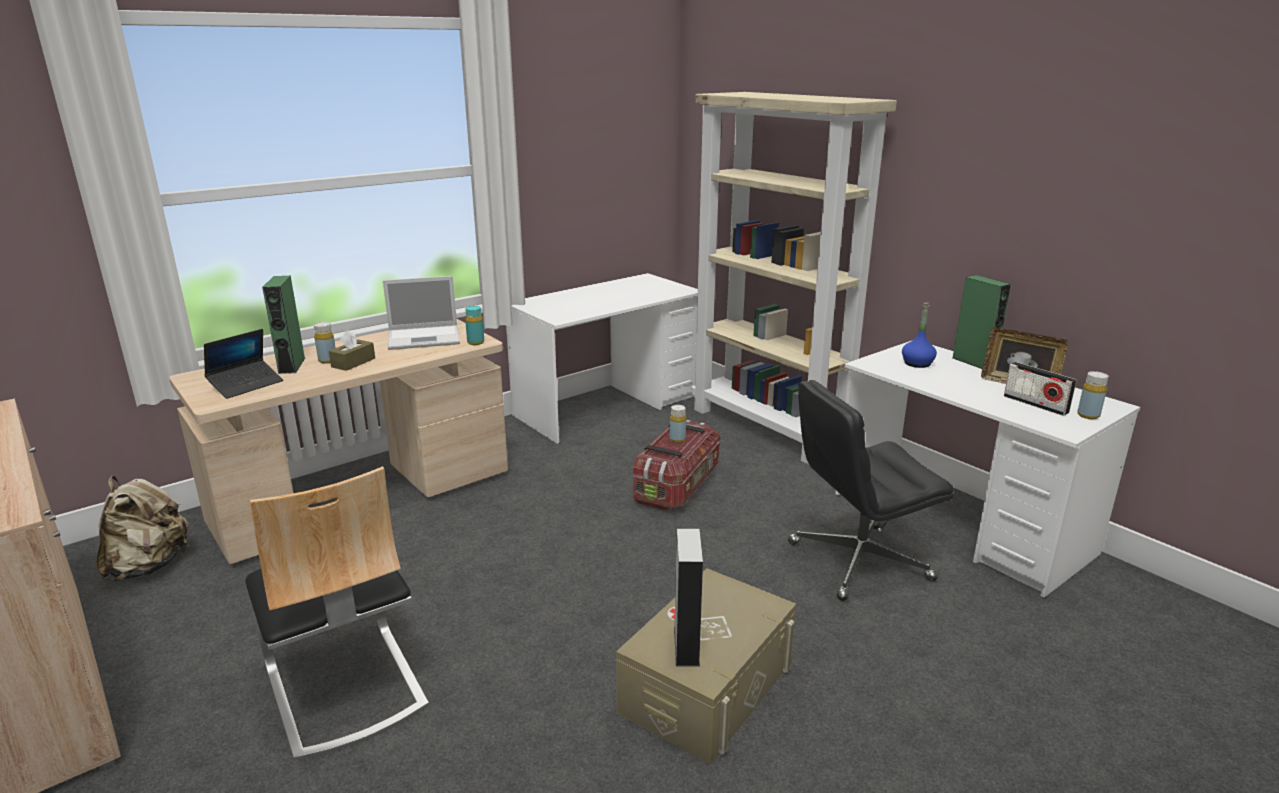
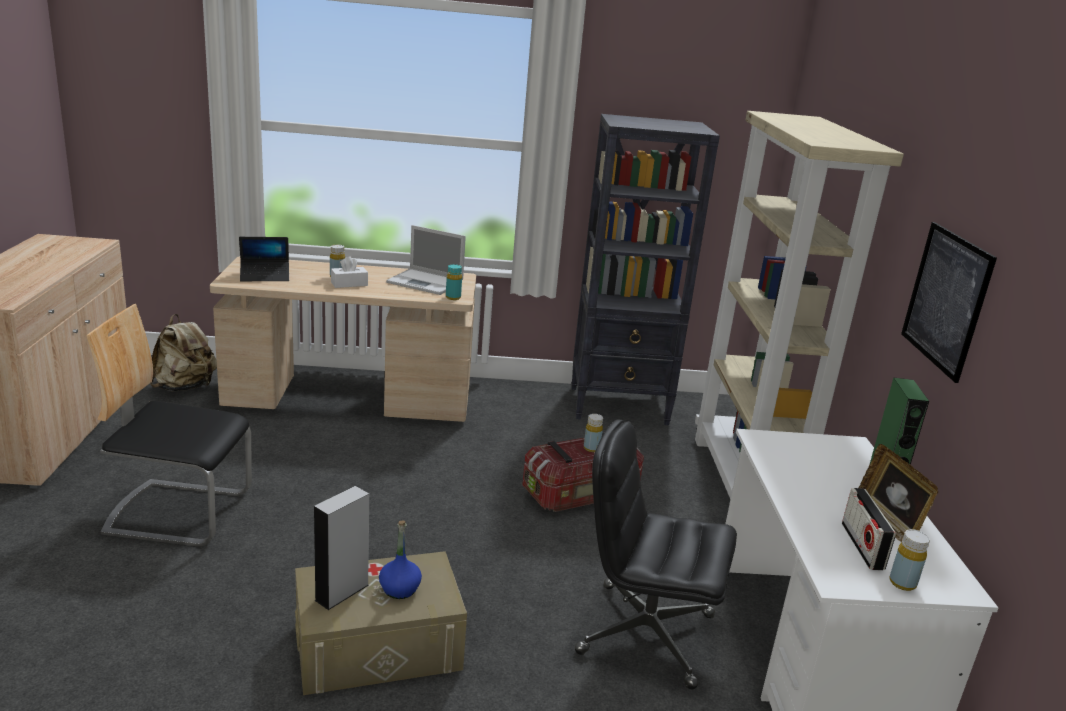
camera: 35 degrees right, 0 degrees up
(291, 365) = (311, 273): green speaker -> none
(344, 688) = (179, 512): chair -> chair turned 90 degrees clockwise
(353, 362) = (349, 284): brown tissue box -> white tissue box
(607, 407) = (619, 406): white desk -> black bookcase
(917, 363) = (814, 458): blue bottle -> blue bottle (399, 589)
(989, 204) = (946, 299): none -> picture

